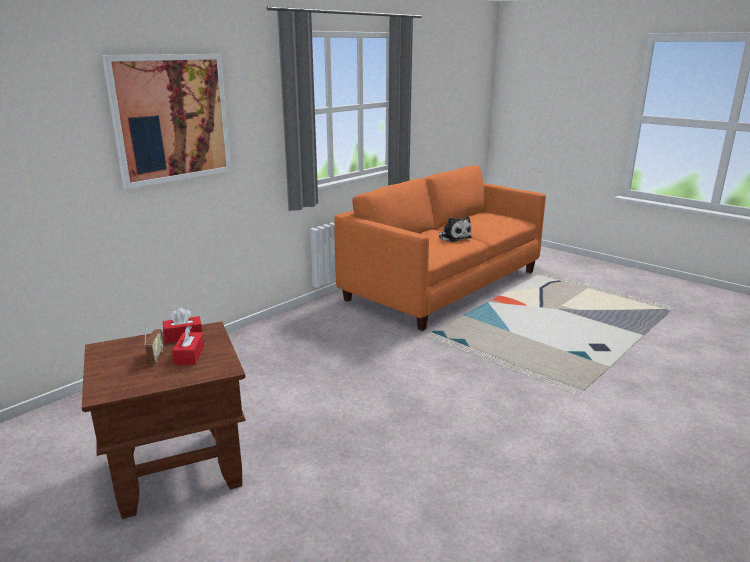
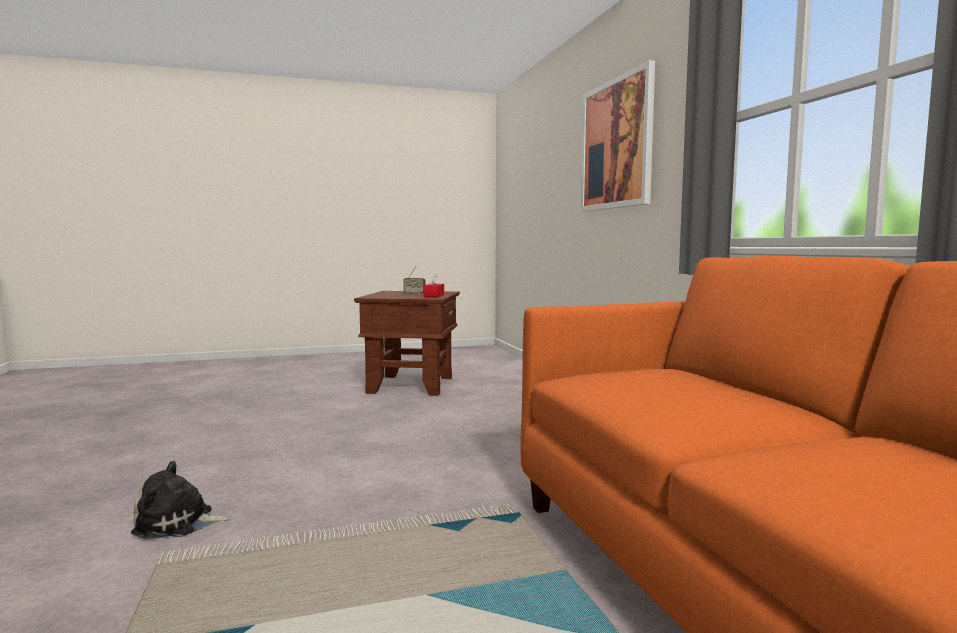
camera: 120 degrees right, 15 degrees down
(189, 355) = (402, 295): red tissue box -> none
(453, 237) = (700, 409): plush toy -> plush toy (178, 523)

